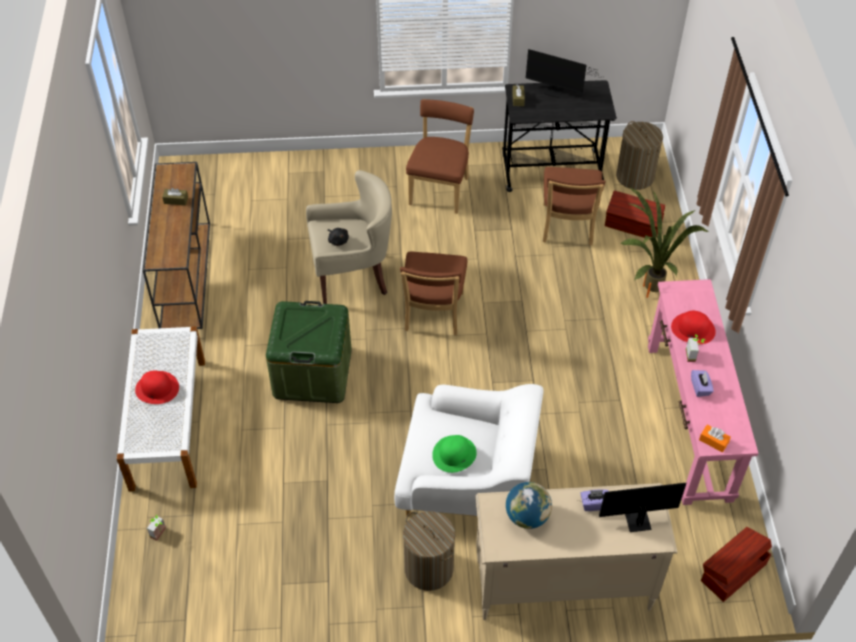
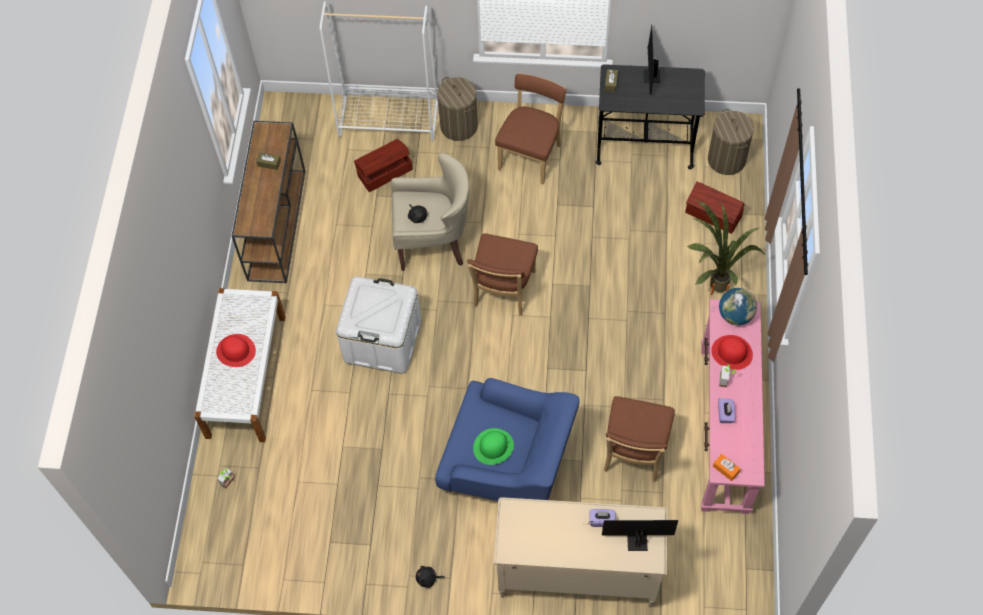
camera: 10 degrees right, 10 degrees up
(290, 170) = (388, 119): none -> white clothes rack
(312, 373) = (382, 340): green storage box -> white storage box
(398, 610) = (428, 579): none -> black plush toy
(429, 568) = (460, 544): laundry basket -> laundry basket (459, 126)
(466, 479) = (507, 462): white armchair -> blue armchair
(527, 516) = (540, 525): globe -> globe (735, 315)
(556, 92) = (651, 78): monitor -> monitor turned 60 degrees clockwise
(567, 227) = (648, 210): brown chair -> brown chair (634, 454)
(732, 572) = (732, 580): brown storage box -> brown storage box (384, 172)

